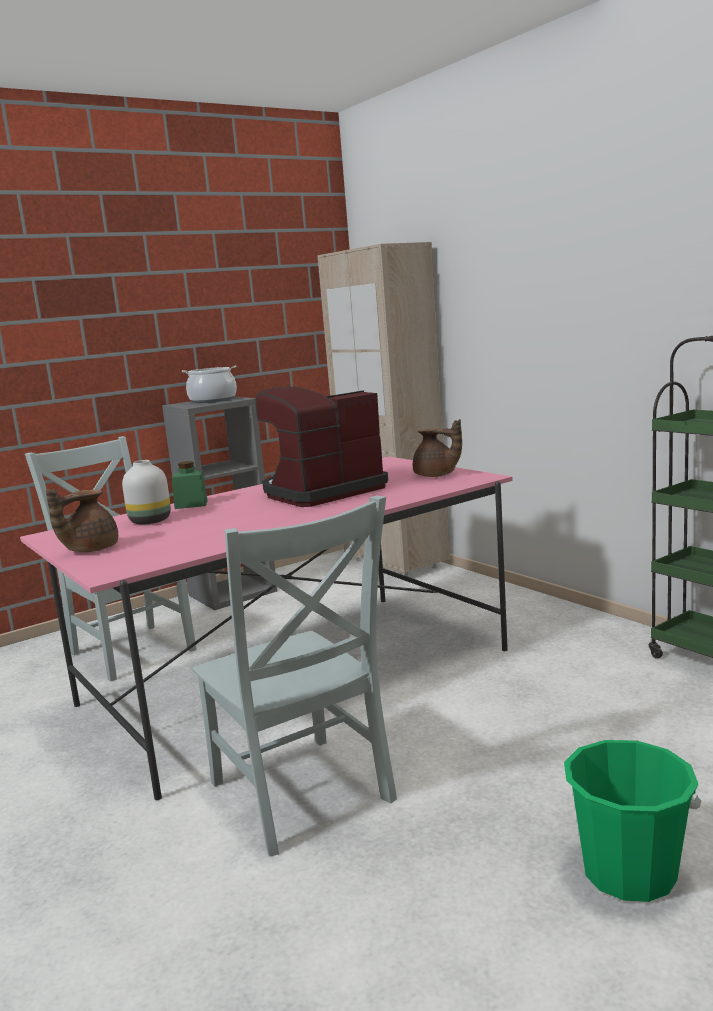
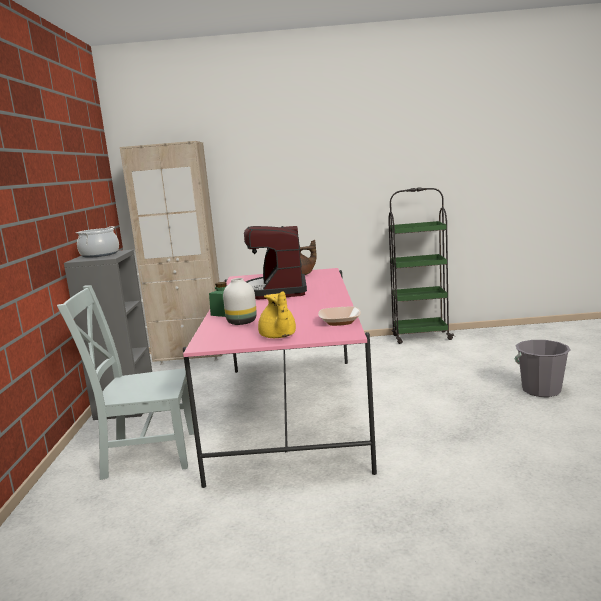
camera: 55 degrees left, 0 degrees up
(89, 550) = (278, 336): brown teapot -> yellow teapot
(170, 556) = (339, 322): none -> bowl
(303, 796) = (421, 434): grey chair -> none
(629, 872) = (541, 390): green bucket -> grey bucket

